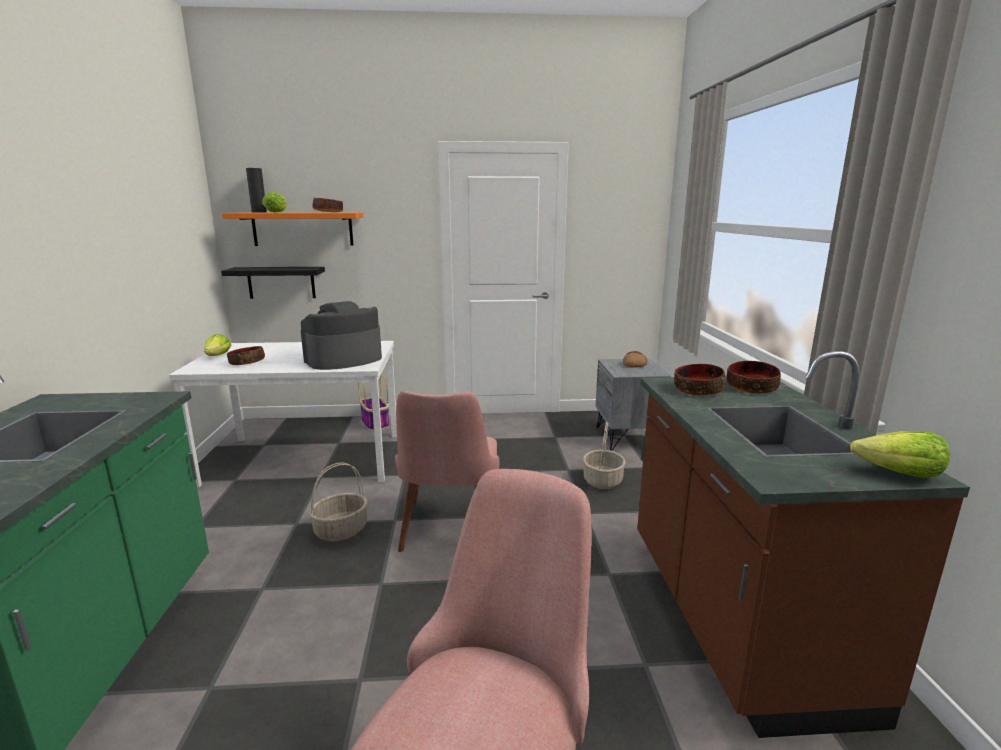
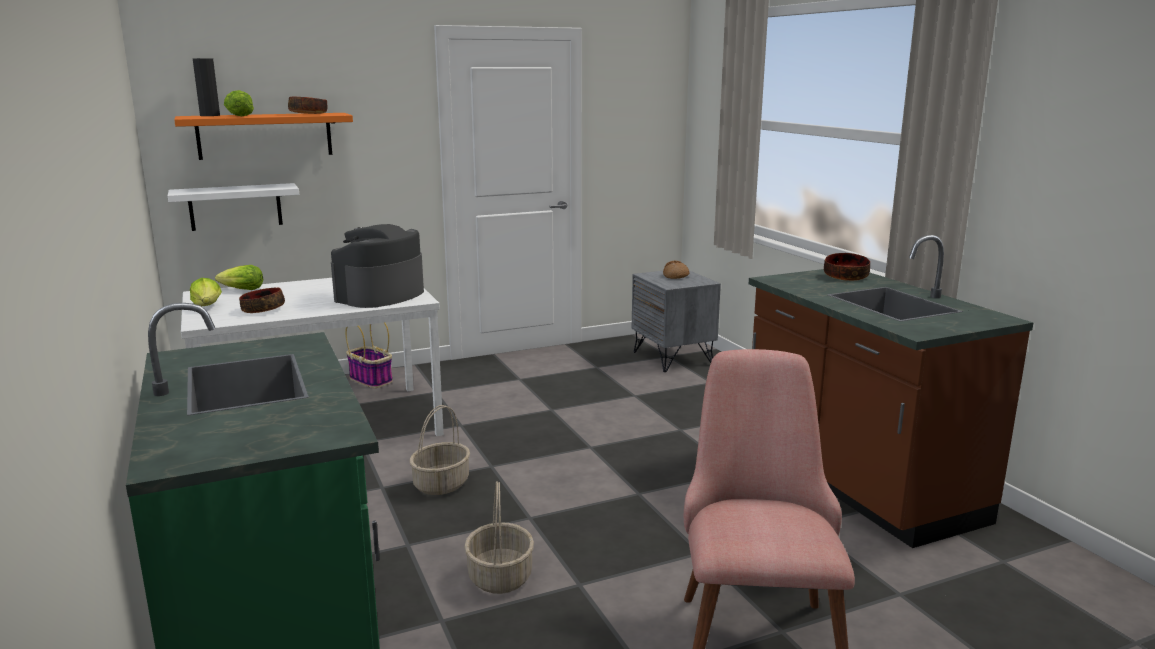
camera: 20 degrees left, 0 degrees up
(281, 282) = (235, 207): black shelf -> white shelf
(449, 534) = (561, 468): pink chair -> none
(602, 481) = (676, 400): basket -> basket (499, 576)
(697, 390) = (806, 282): bowl -> none
(898, 474) = (989, 320): lettuce -> lettuce (242, 290)

